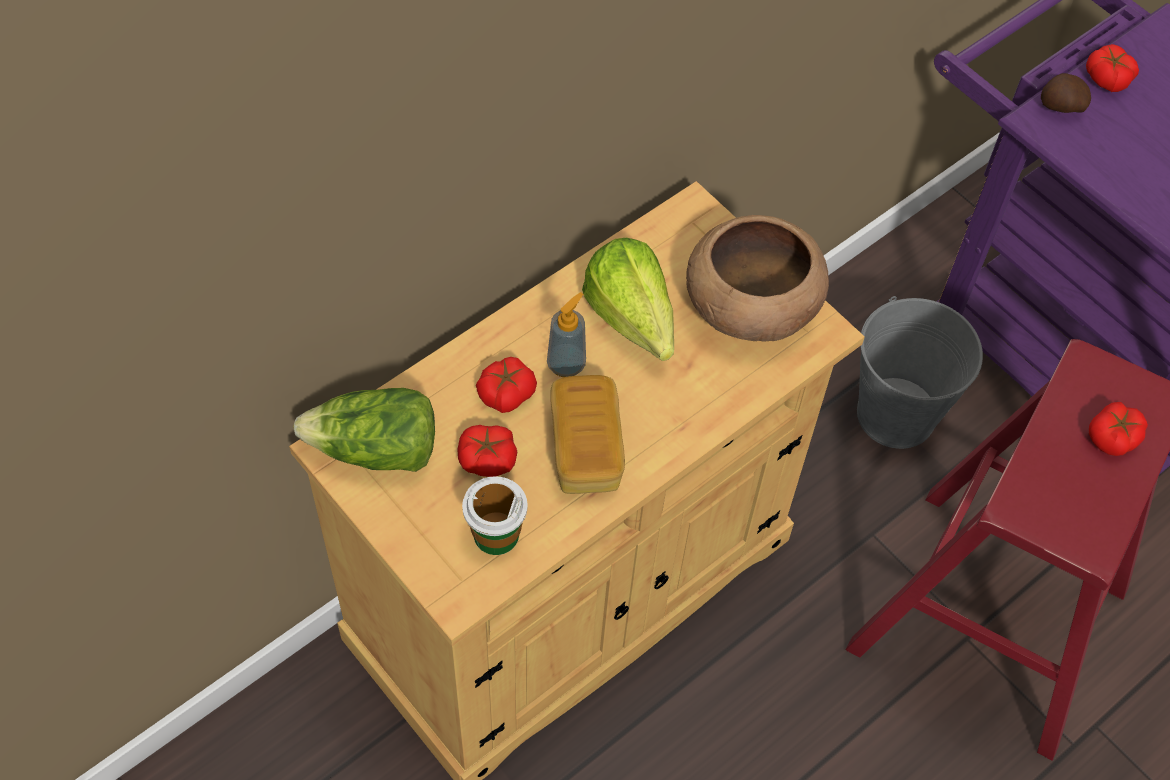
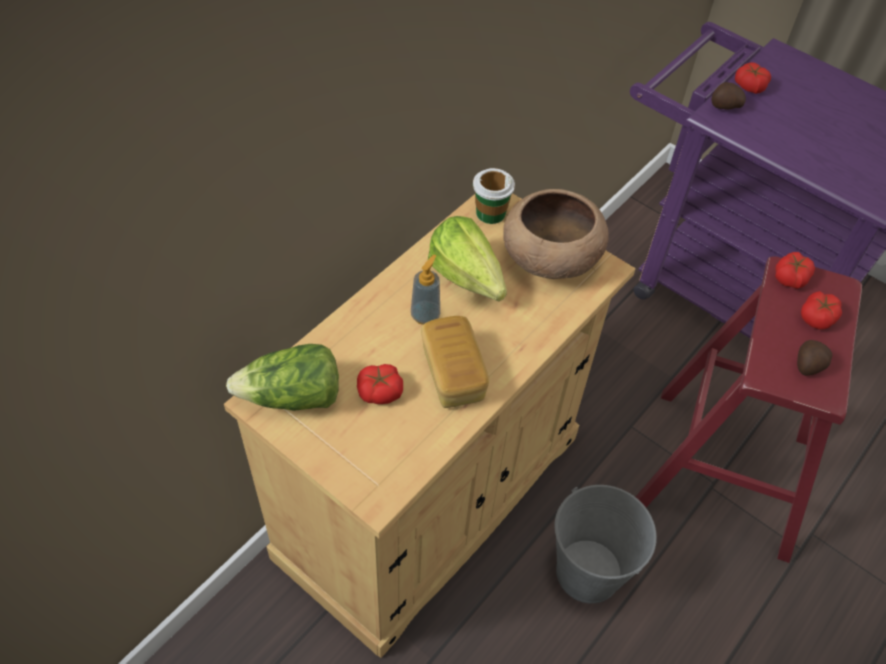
camera: 10 degrees left, 5 degrees down
(496, 534) = (397, 446): cup -> cup (490, 213)
(506, 393) = (384, 342): tomato -> tomato (790, 277)
(896, 413) = (628, 344): grey bucket -> grey bucket (588, 571)
(1078, 504) = (807, 366): none -> potato

